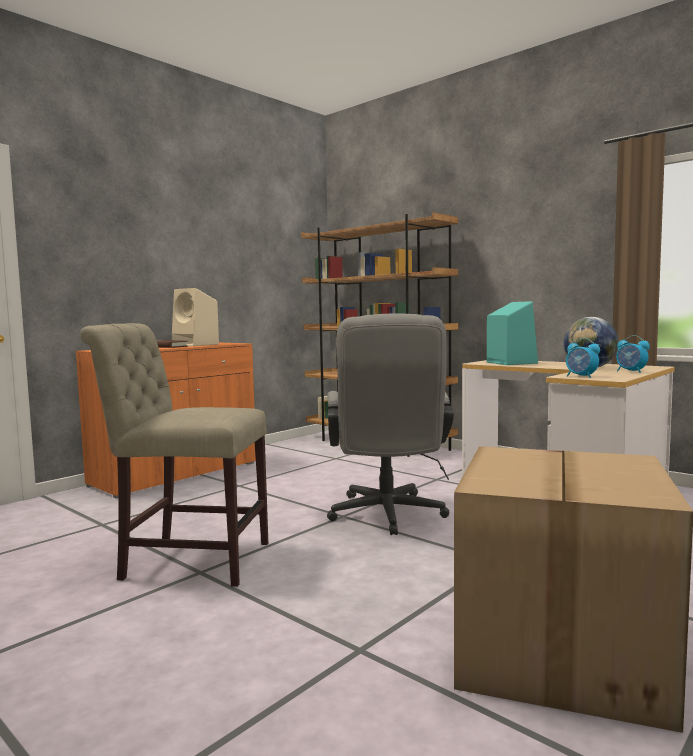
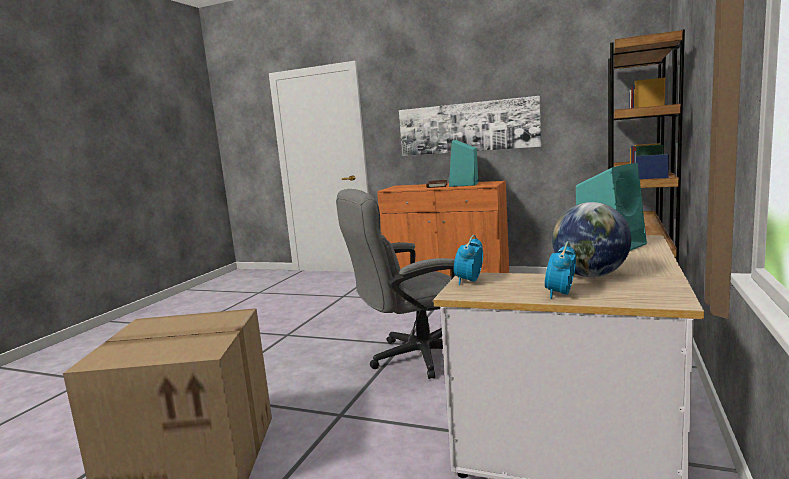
camera: 70 degrees right, 5 degrees up
(175, 276) = (467, 127): none -> picture
(189, 559) = (303, 327): beige chair -> none
(196, 345) = (464, 184): beige speaker -> turquoise speaker

